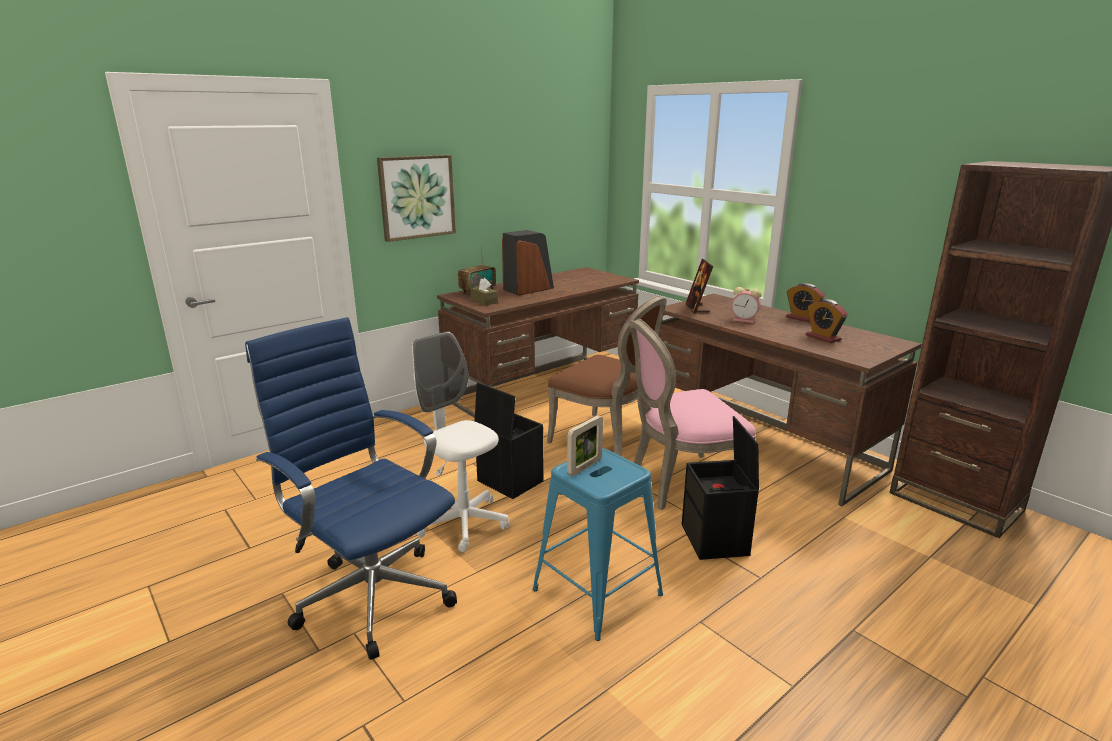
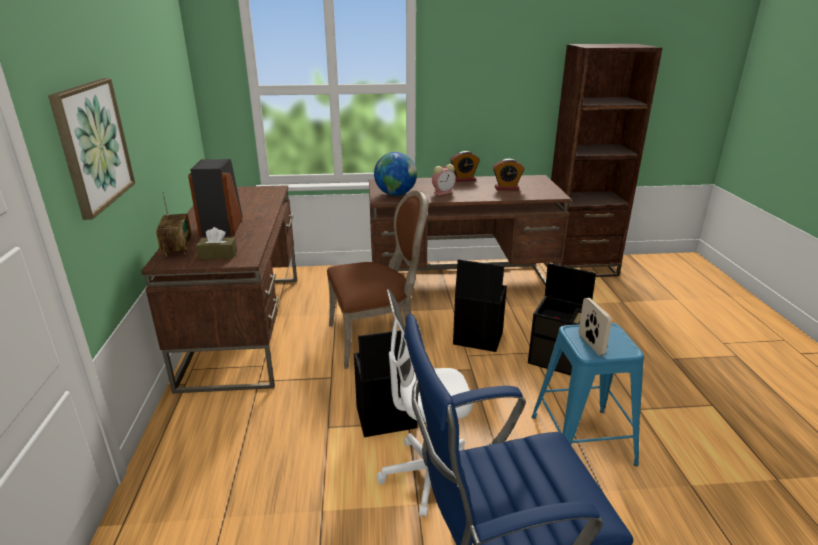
camera: 55 degrees left, 5 degrees up
(680, 484) = (477, 338): pink chair -> black storage box
(697, 308) = (395, 194): picture frame -> globe

